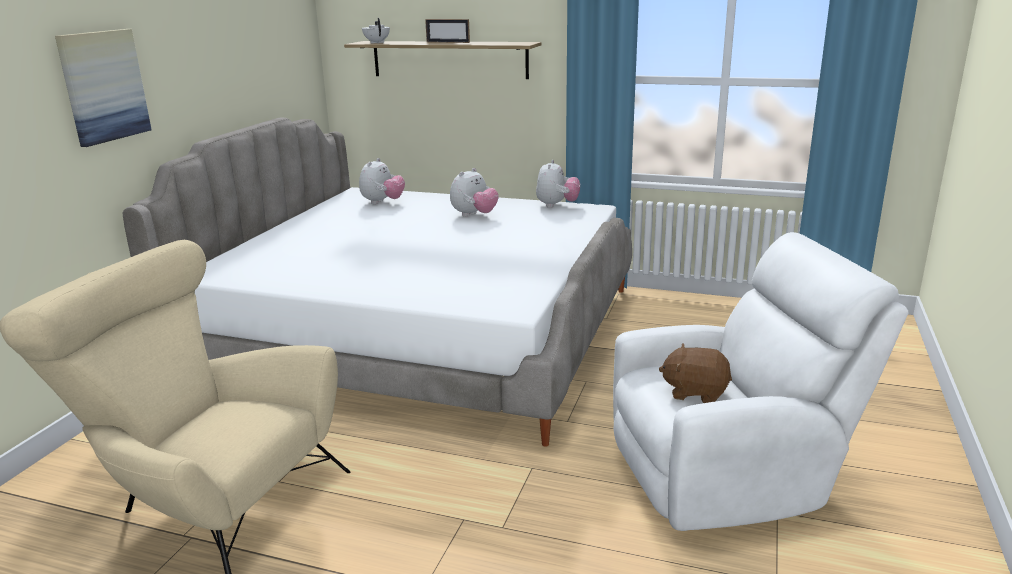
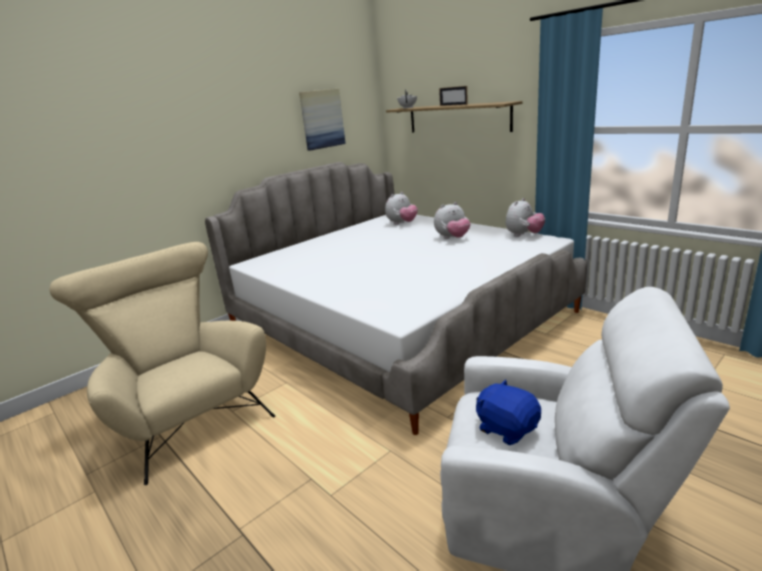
camera: 30 degrees right, 0 degrees up
(103, 86) = (195, 141): picture -> picture (322, 119)
(695, 392) = (507, 428): brown plush toy -> blue plush toy

